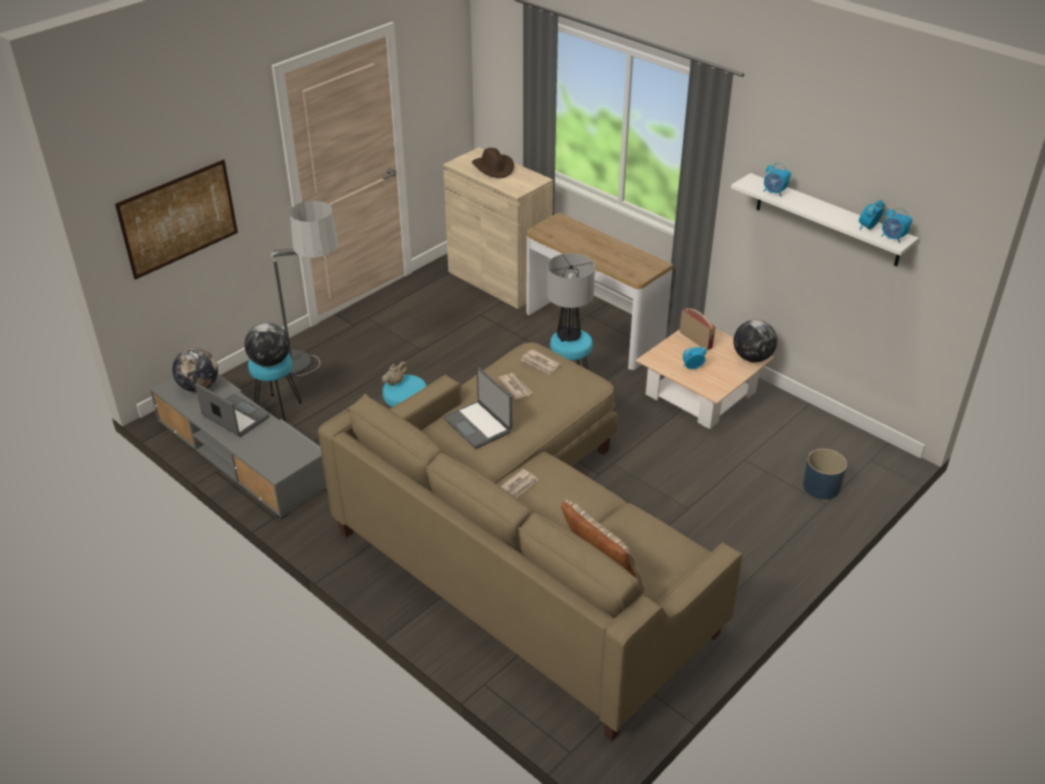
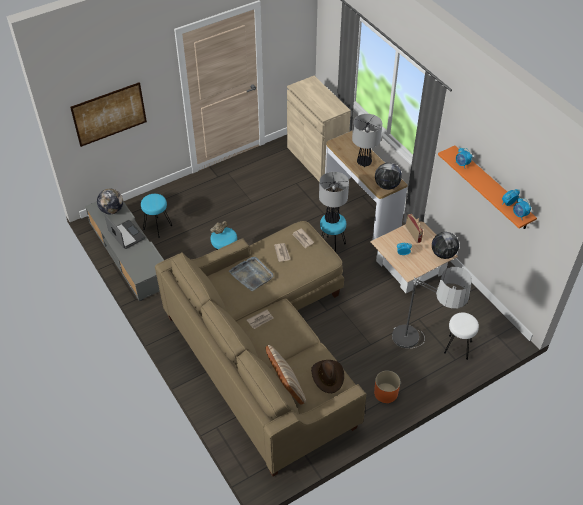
camera: 15 degrees right, 10 degrees up
(270, 362) = (152, 203): globe -> globe (386, 185)
(313, 378) = (184, 210): floor lamp -> floor lamp (420, 352)
(478, 425) = (252, 275): laptop -> grey tray
(494, 168) = (317, 94): brown hat -> brown hat (328, 376)
(595, 247) = (364, 162): none -> table lamp
(742, 572) = (386, 393): none -> orange planter
(821, 487) = (458, 347): blue planter -> white stool
(827, 220) = (492, 188): white shelf -> orange shelf

